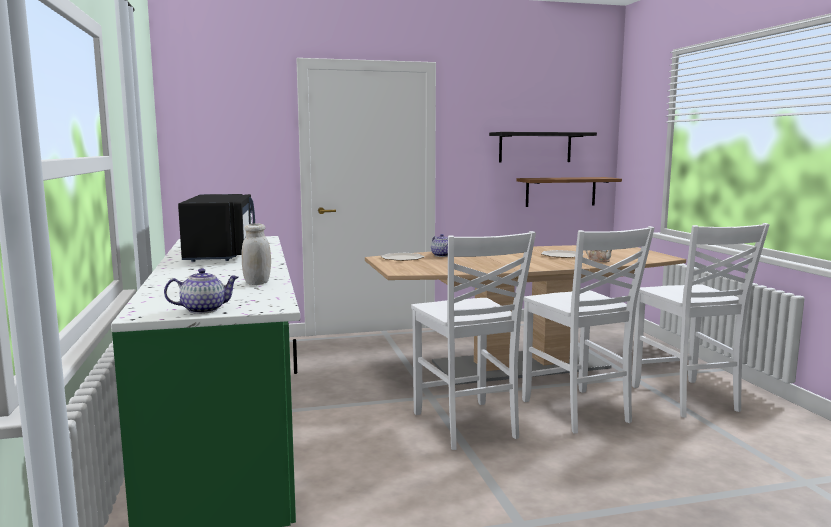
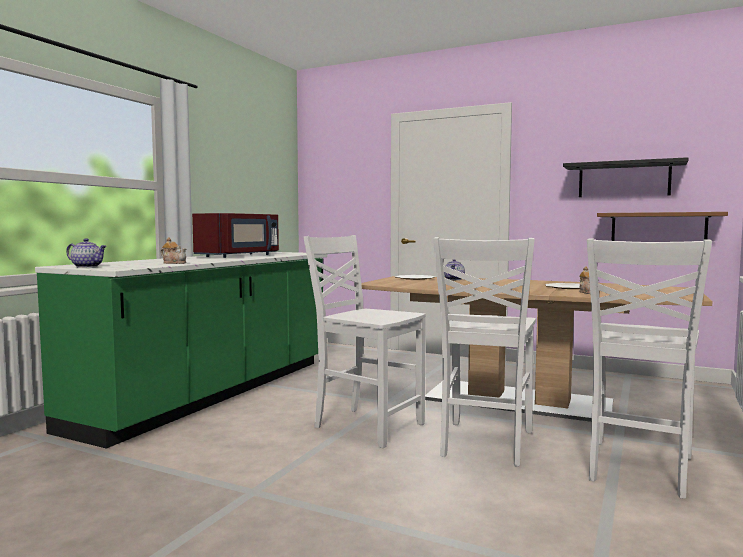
camera: 40 degrees right, 5 degrees down
(221, 254) = (240, 256): black microwave -> red microwave
(257, 283) = (174, 263): white jar -> teapot
(466, 426) = (366, 426): white chair -> white chair turned 105 degrees clockwise

